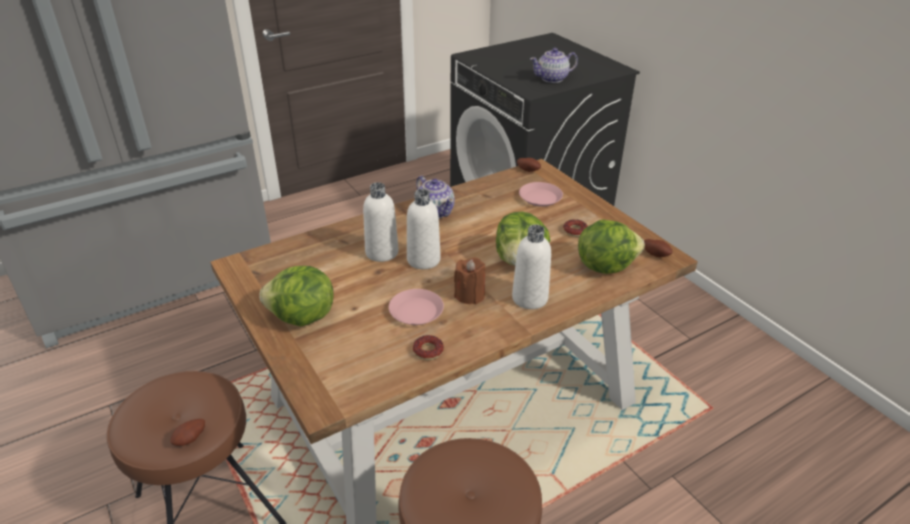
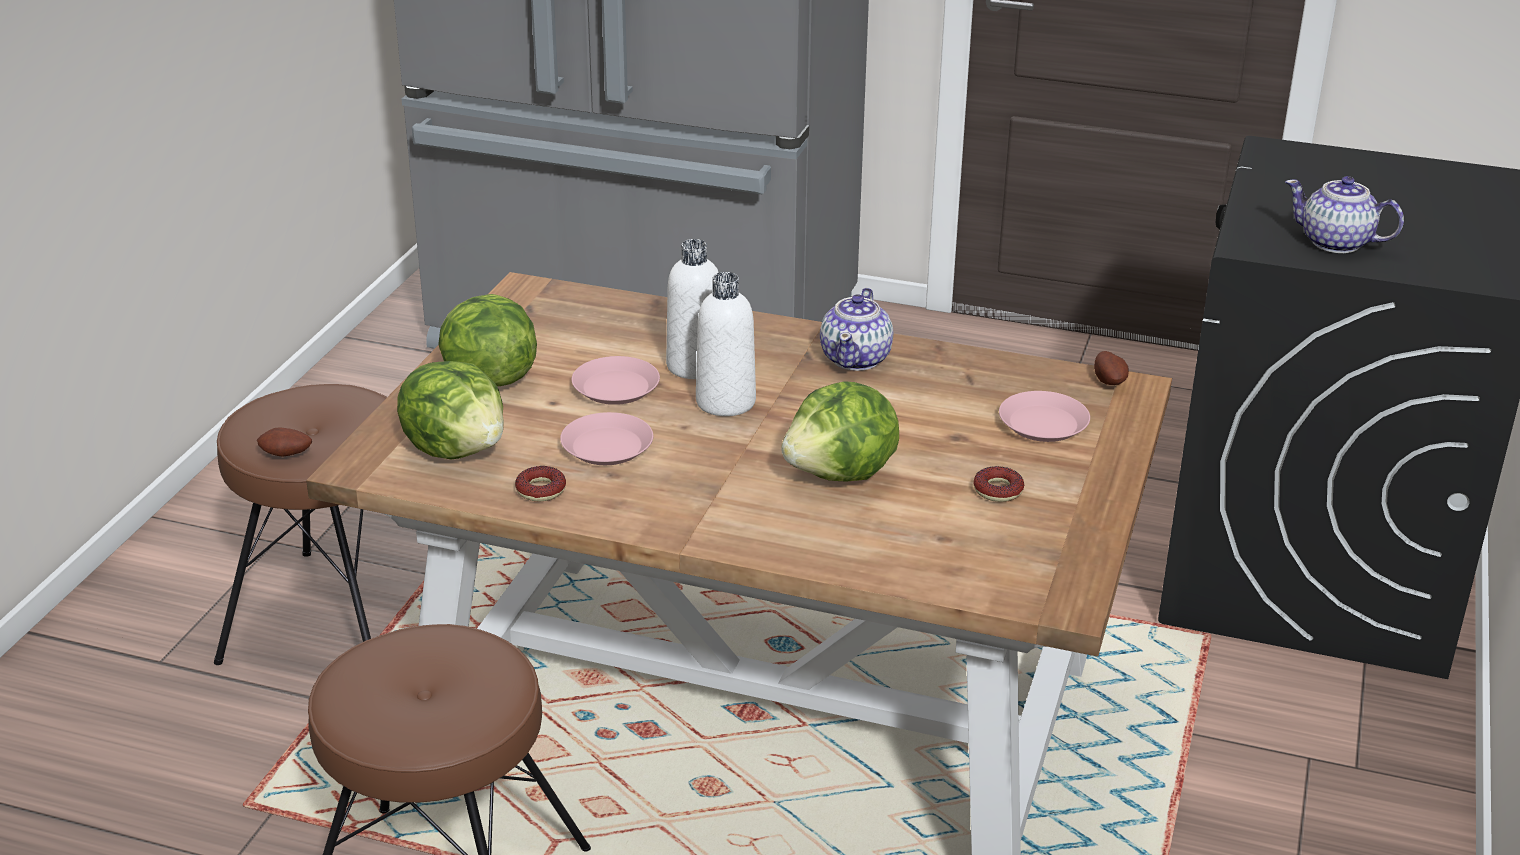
camera: 50 degrees right, 5 degrees down
(368, 283) = (616, 388): none -> pink plate
(470, 295) = (698, 470): brown candle -> none
(529, 298) = (760, 519): white bottle -> none
(605, 265) = (942, 552): lettuce -> lettuce (457, 449)
(656, 254) = (1053, 588): potato -> none

